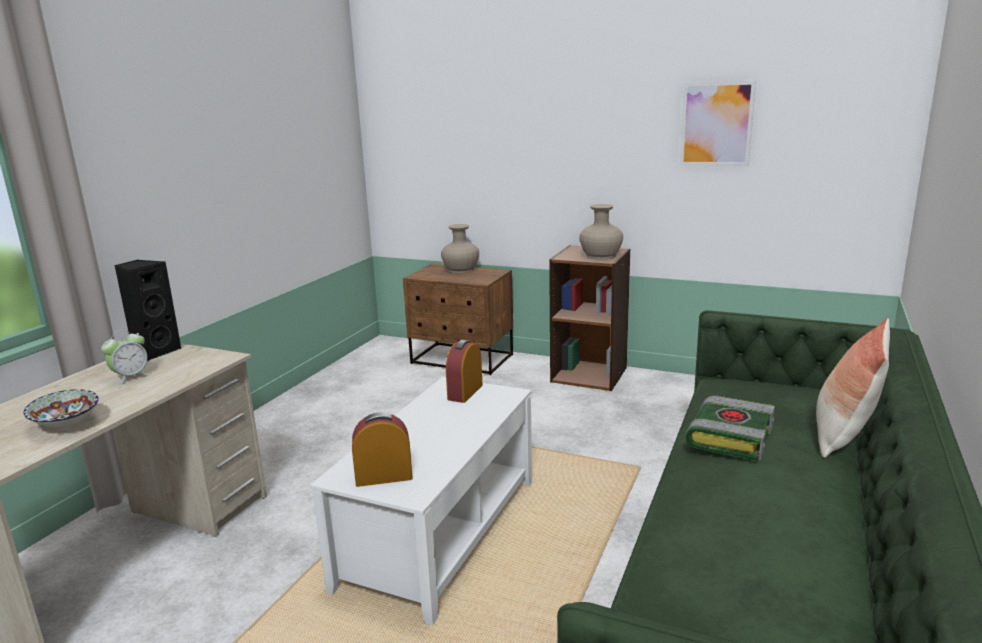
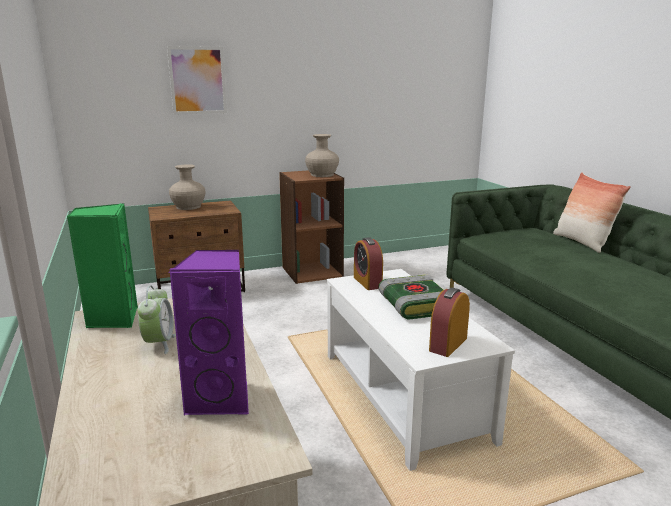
camera: 45 degrees left, 0 degrees up
(67, 424) = (222, 399): bowl -> purple speaker
(155, 351) = (112, 319): black speaker -> green speaker
(716, 124) = (379, 72): picture -> picture (197, 80)
(729, 436) = (550, 256): book -> book (413, 305)

